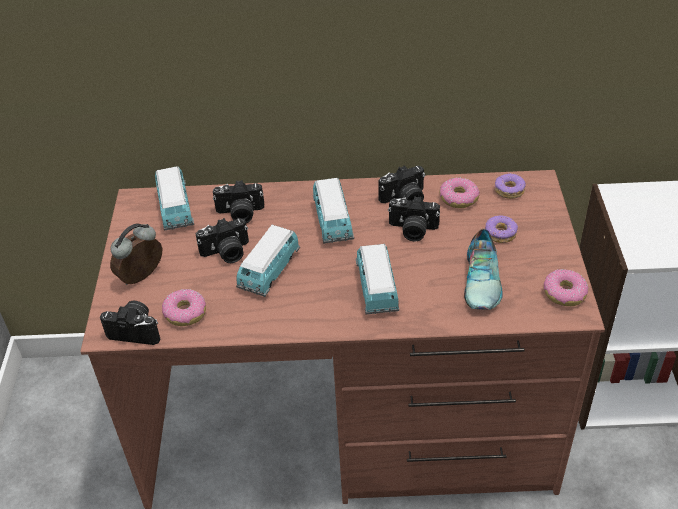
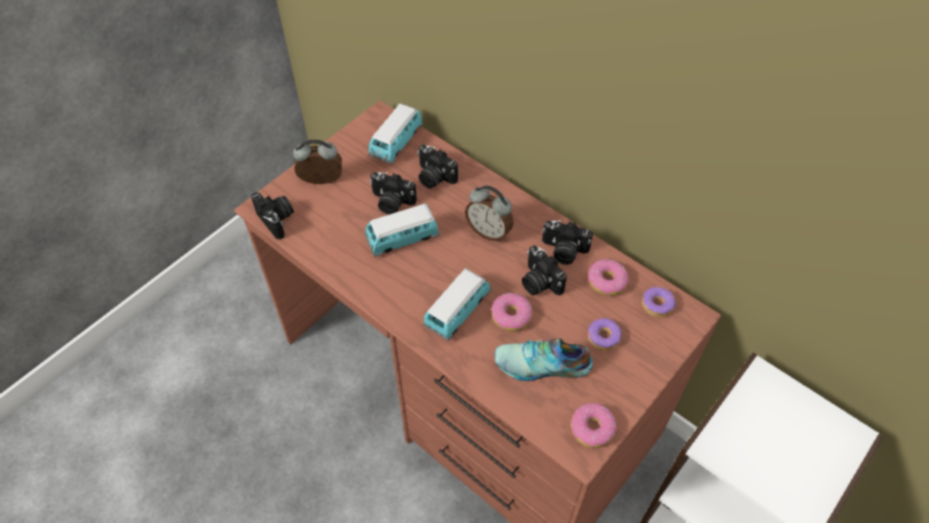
camera: 40 degrees right, 10 degrees up
(185, 313) = (318, 229): donut -> donut (511, 316)
(333, 222) = (489, 231): toy car -> alarm clock
(483, 280) = (542, 366): shoe -> shoe turned 45 degrees clockwise

